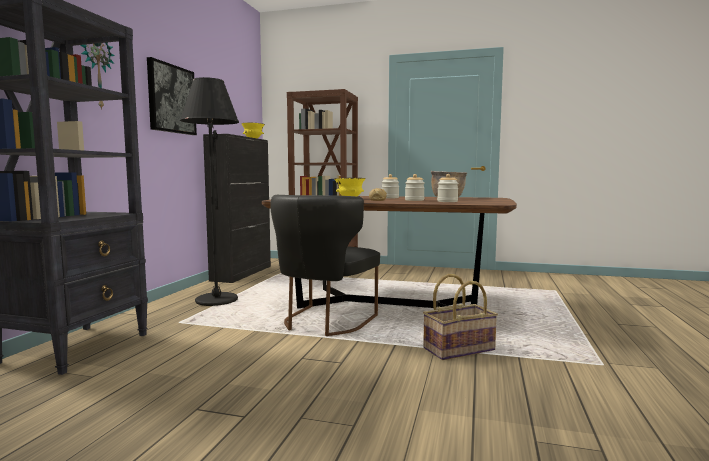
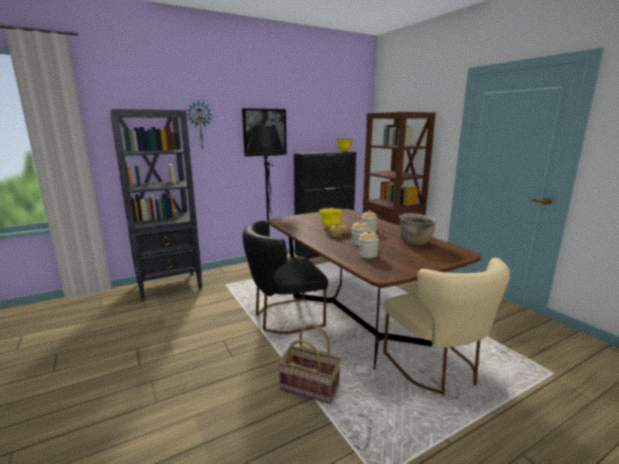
camera: 45 degrees right, 10 degrees up
(505, 309) = (437, 368): none -> beige chair

